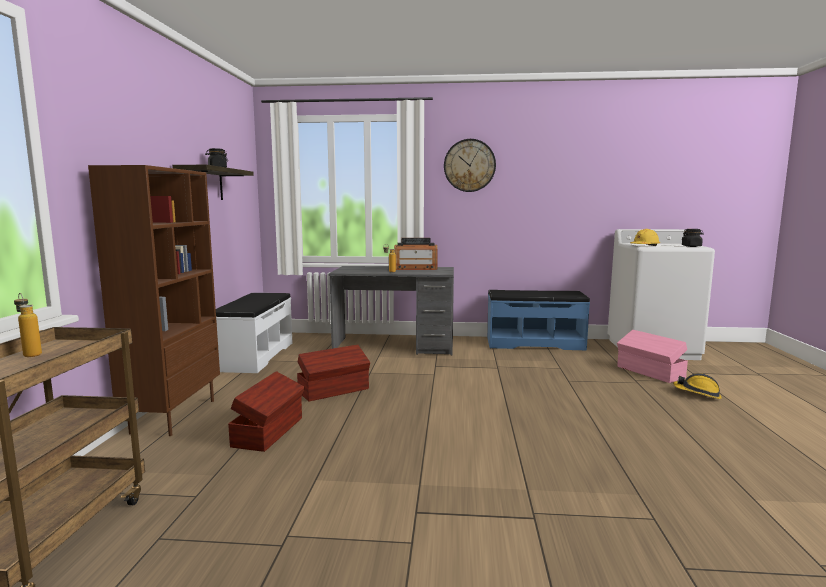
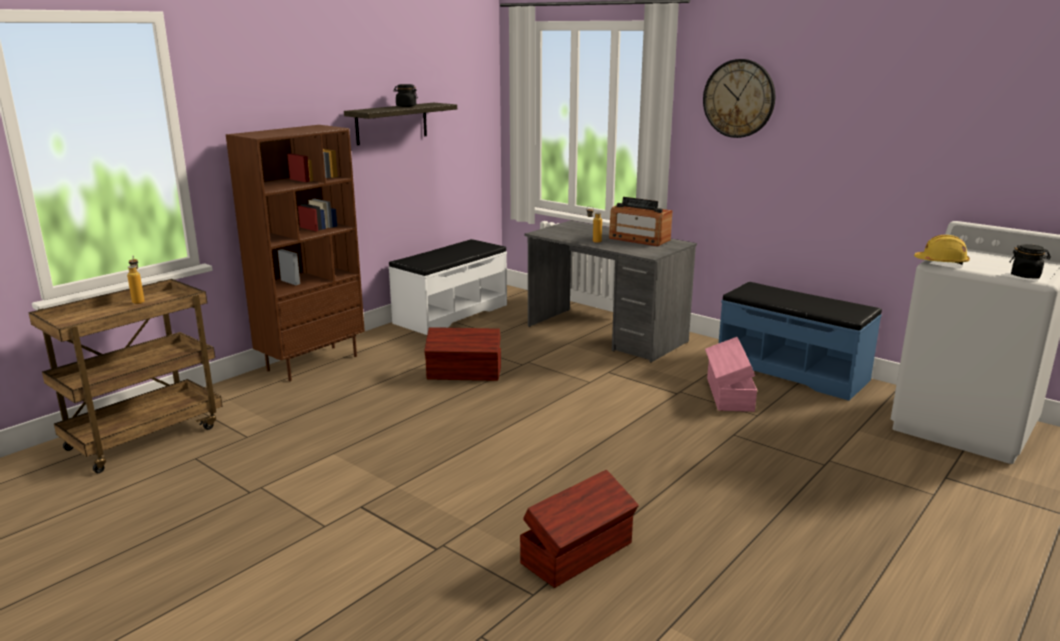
camera: 35 degrees right, 10 degrees up
(270, 431) = (358, 400): brown storage box -> brown storage box (579, 553)
(650, 372) = (876, 457): pink storage box -> pink storage box (728, 394)
(697, 393) = (881, 505): hard hat -> none

